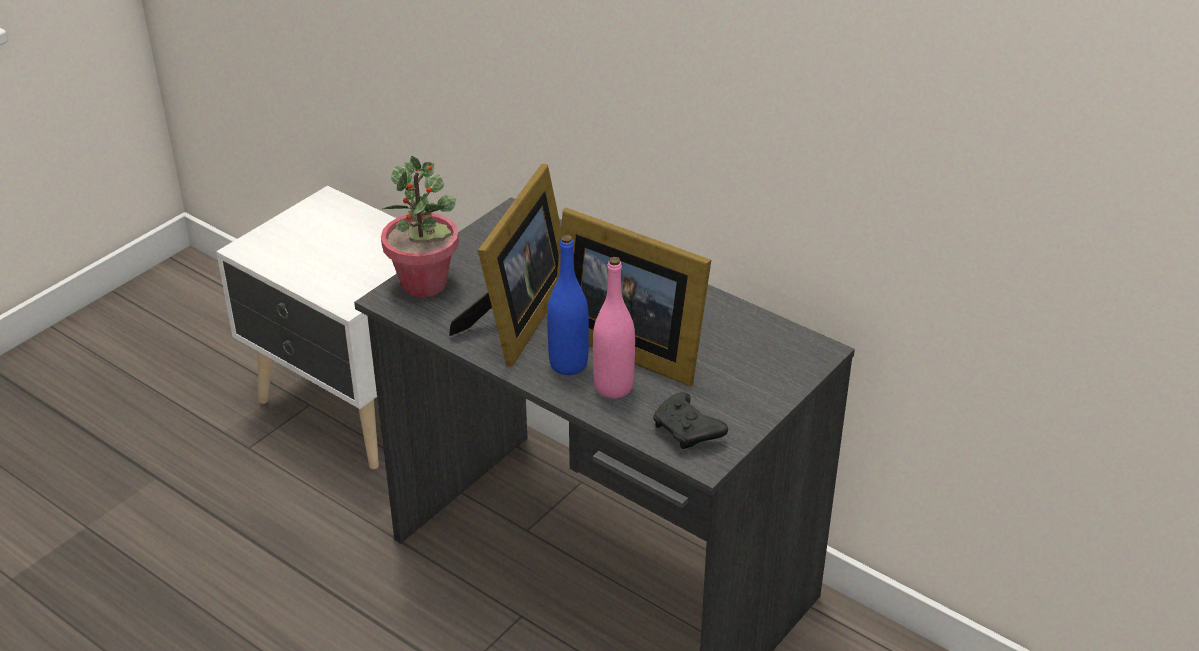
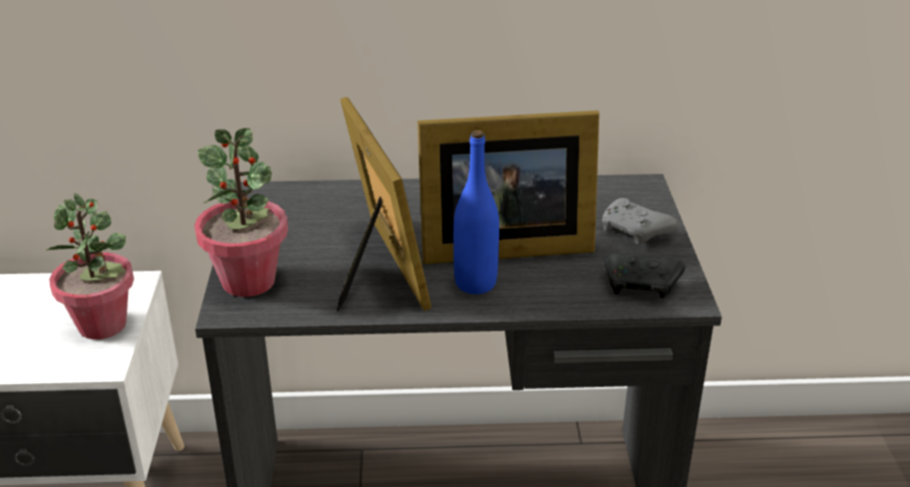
camera: 40 degrees left, 5 degrees down
(377, 272) = (103, 325): none -> potted plant
(613, 387) = (537, 282): pink bottle -> none
(749, 387) = (635, 232): none -> grey game controller

